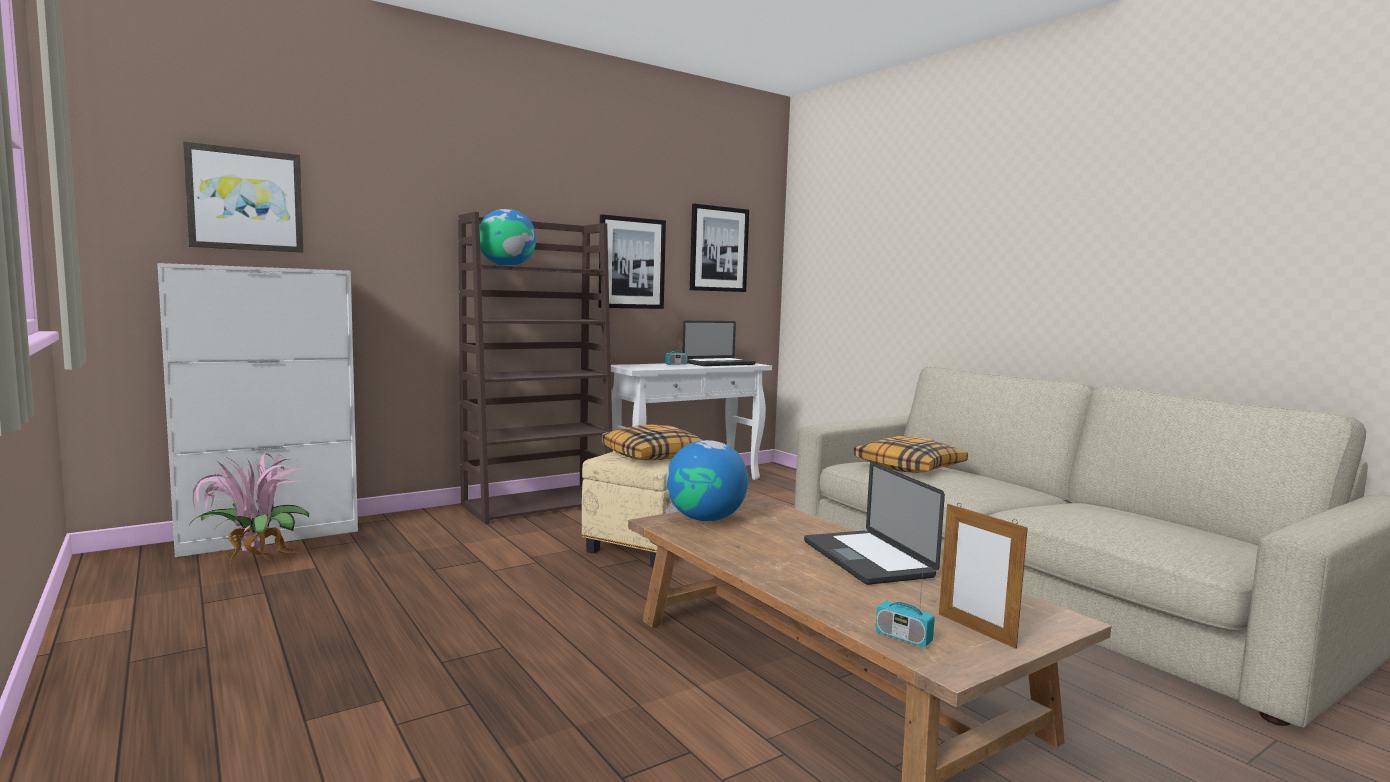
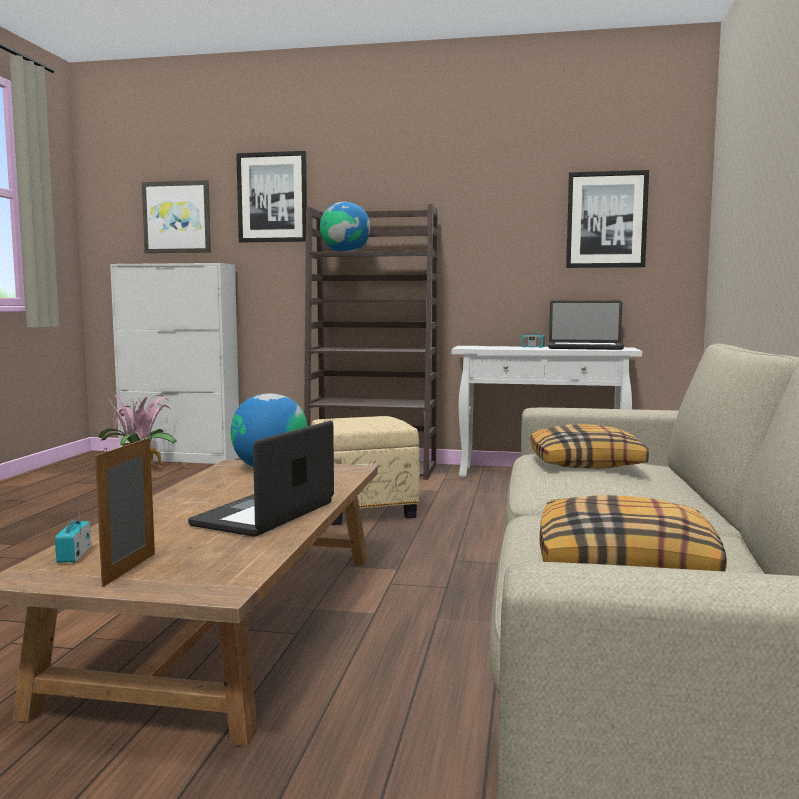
camera: 45 degrees right, 0 degrees up
(631, 263) = (493, 243): picture -> picture (272, 197)
(653, 455) = (366, 421): pillow -> pillow (626, 562)

